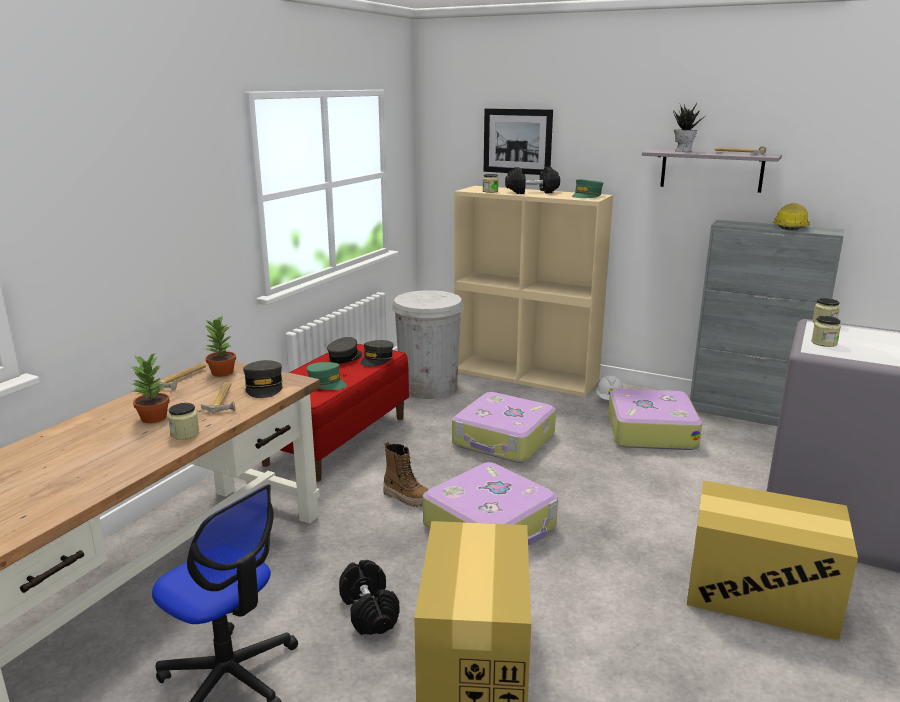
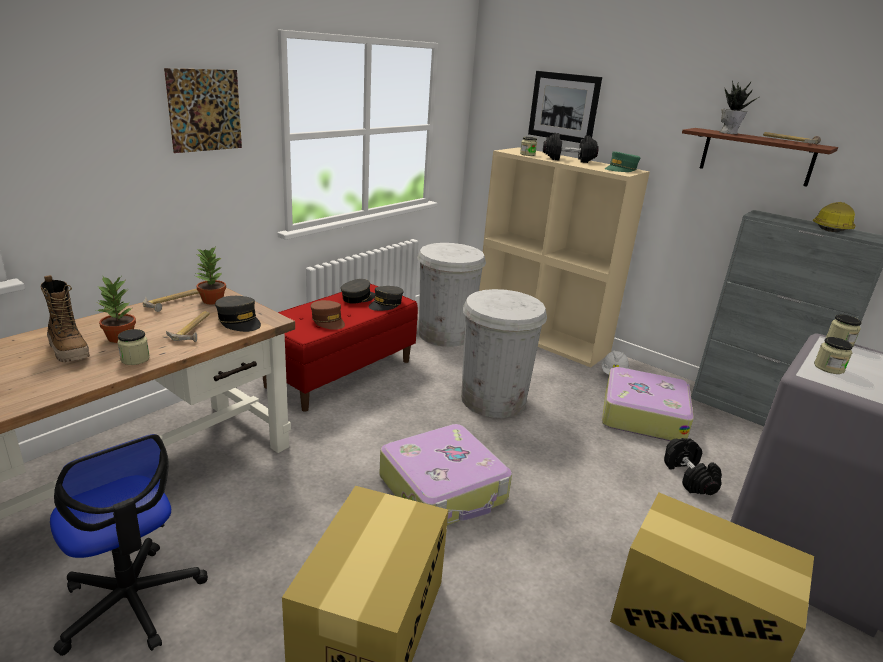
camera: 10 degrees right, 5 degrees up
(187, 179) = (205, 110): none -> picture
(264, 387) = (239, 321): grey cap -> grey cap turned 45 degrees counterclockwise
(327, 383) = (328, 321): green cap -> brown cap
(369, 611) = (290, 558): black dumbbell -> black dumbbell (689, 477)
(407, 498) = (377, 443): boot -> boot (69, 351)
(504, 440) = (493, 399): suitcase -> white trash can
(711, 170) = (756, 157): grey shelf -> brown shelf

